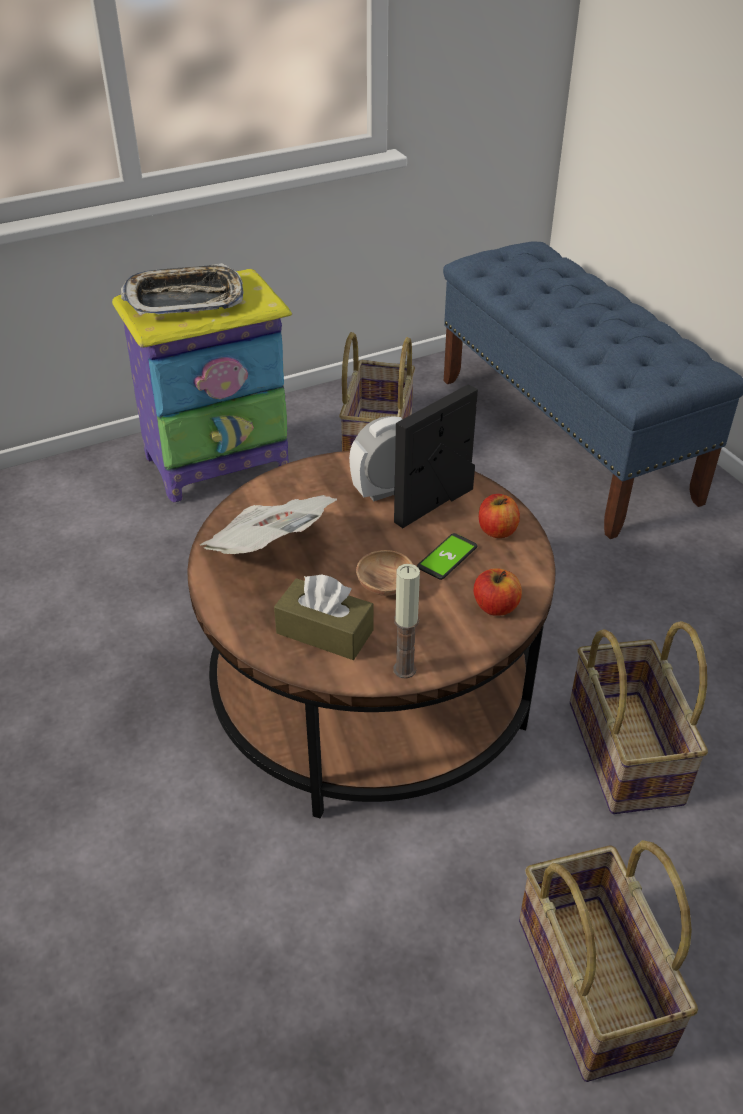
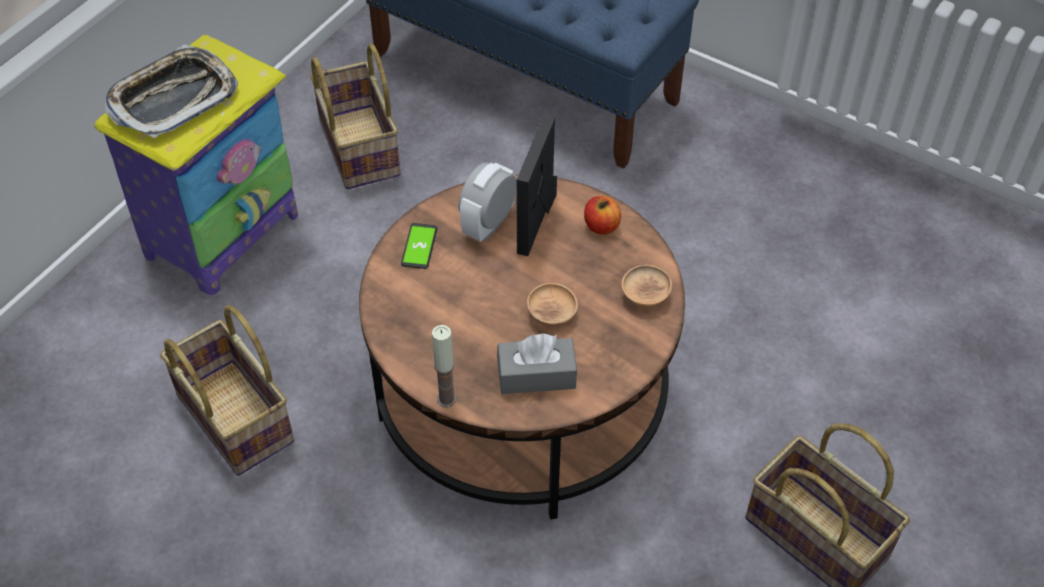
camera: 30 degrees left, 10 degrees up
(269, 550) = (437, 324): newspaper -> none
(324, 632) = (536, 375): brown tissue box -> grey tissue box
(404, 669) = (617, 378): candle -> candle (446, 399)
(447, 557) = (580, 268): phone -> phone (419, 246)
(495, 606) = (645, 295): apple -> brown bowl
(627, 752) = (743, 354): basket -> basket (237, 417)

